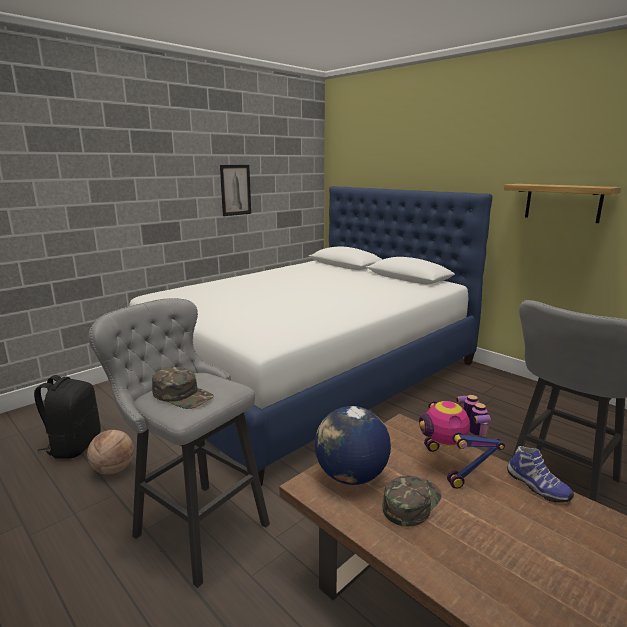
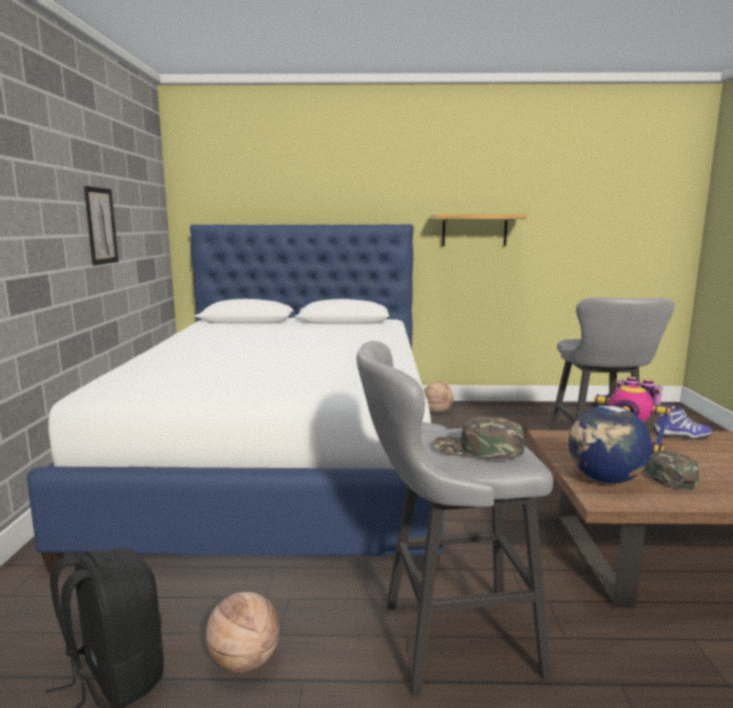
camera: 45 degrees left, 5 degrees down
(183, 395) = (478, 449): green cap -> green cap turned 150 degrees counterclockwise
(484, 380) = (437, 412): none -> basketball

